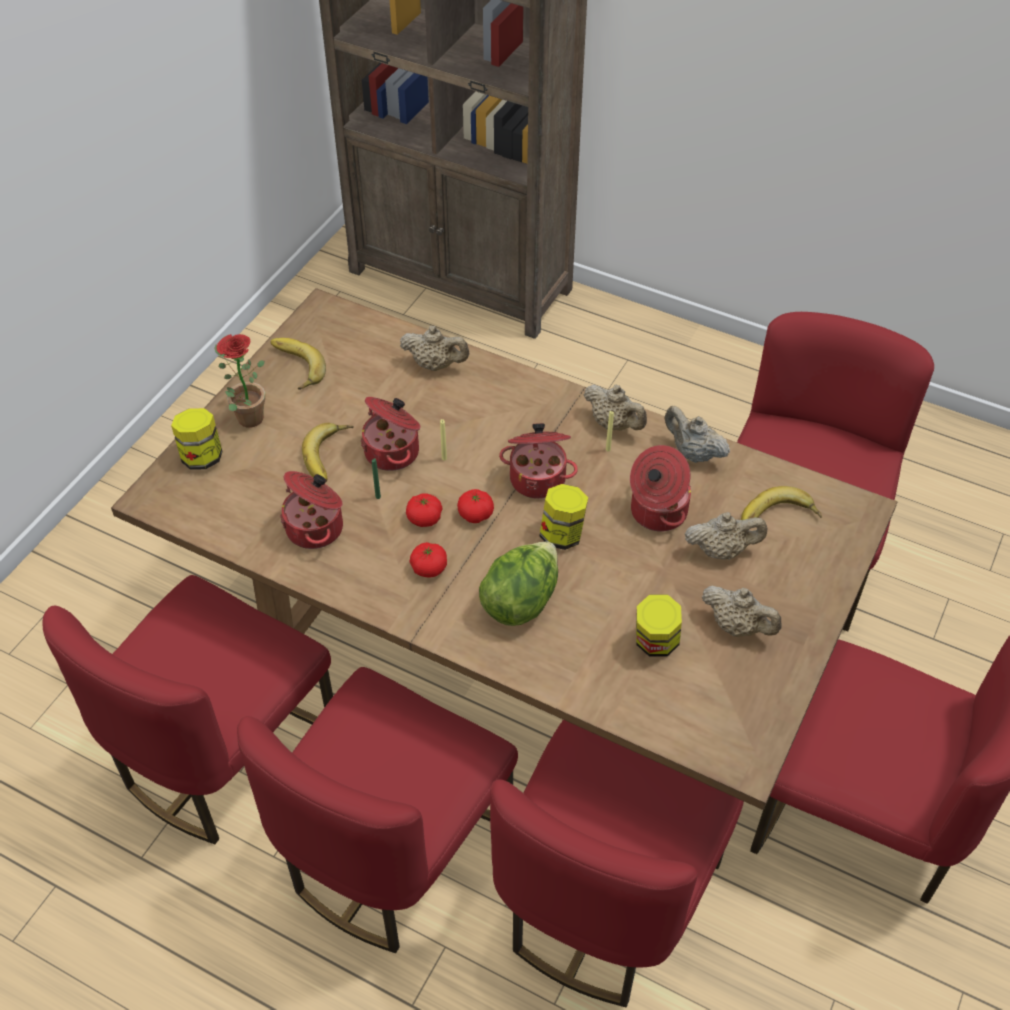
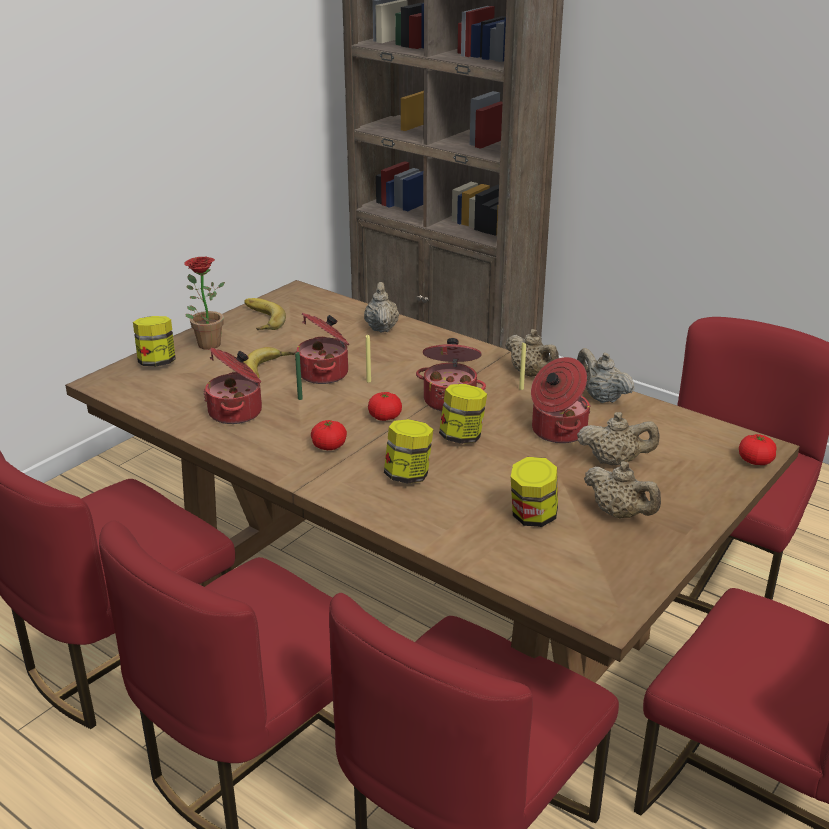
camera: 10 degrees right, 20 degrees down
(424, 518) = (337, 415): tomato -> tomato (755, 461)
(435, 365) = (381, 327): beige teapot -> beige teapot turned 120 degrees counterclockwise
(521, 600) = (408, 475): lettuce -> jar
(778, 517) = (676, 445): banana -> none

